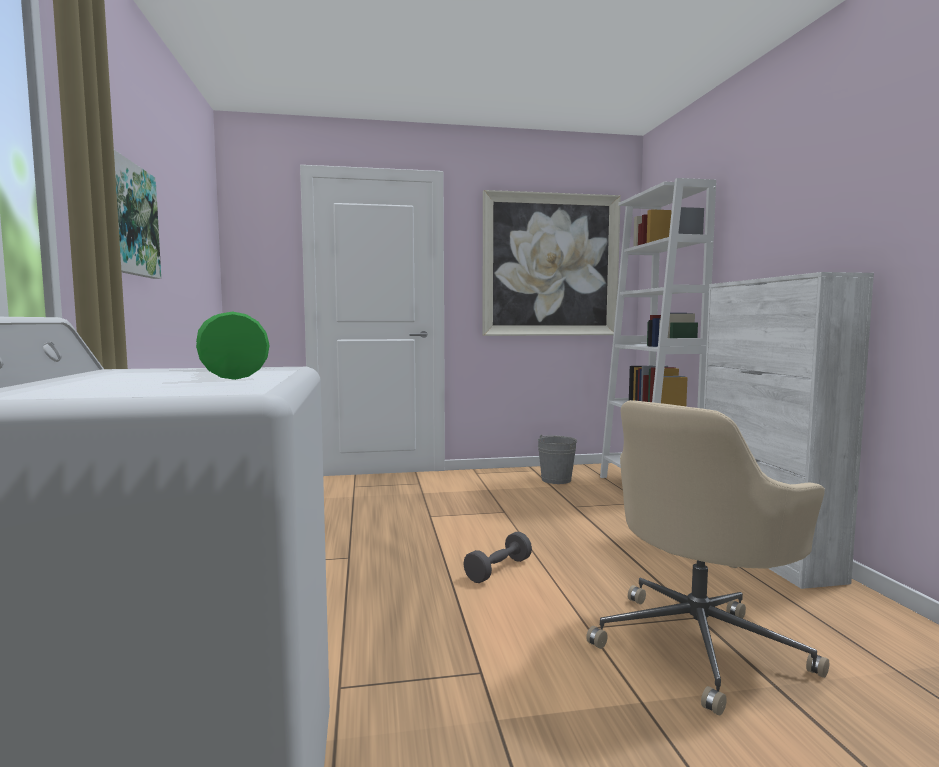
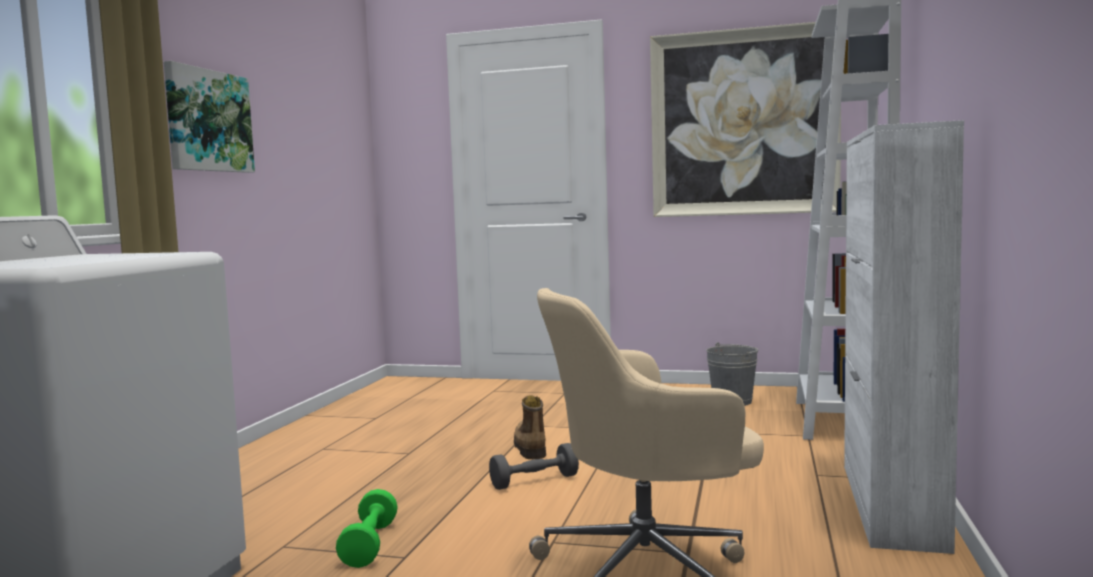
camera: 25 degrees right, 0 degrees up
(230, 372) = (125, 256): green dumbbell -> green dumbbell (369, 545)
(454, 538) = (529, 448): none -> boot

